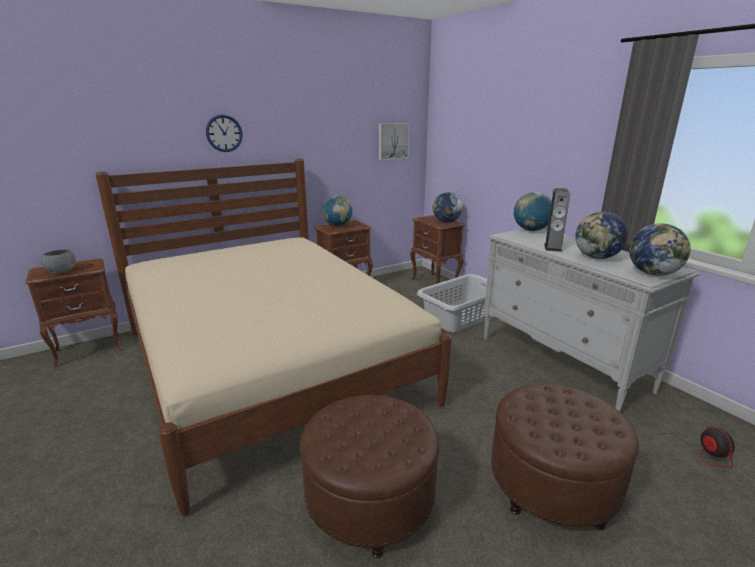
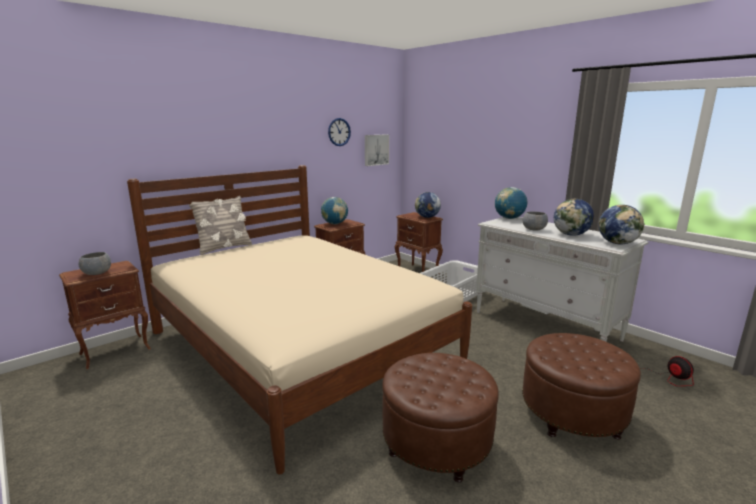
camera: 10 degrees left, 5 degrees down
(206, 249) = (224, 248): none -> beige pillow
(224, 133) = (239, 143): wall clock -> wall clock (339, 132)
(552, 247) = (534, 229): speaker -> grey bowl

